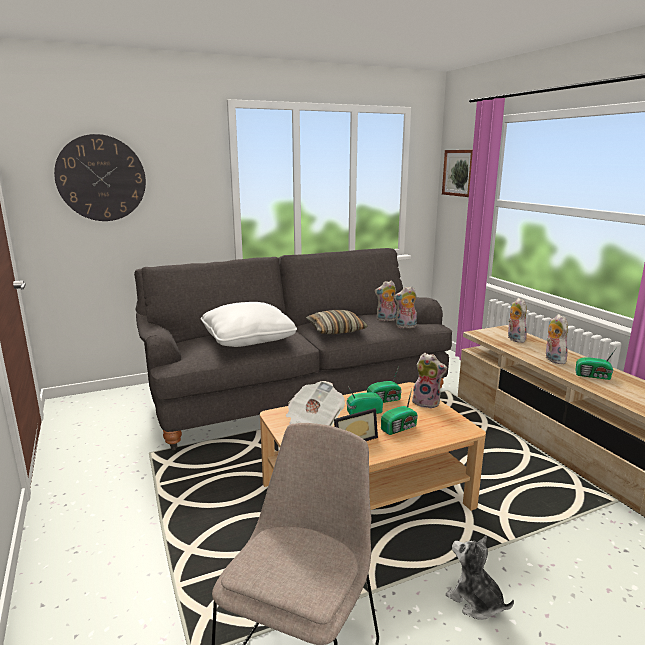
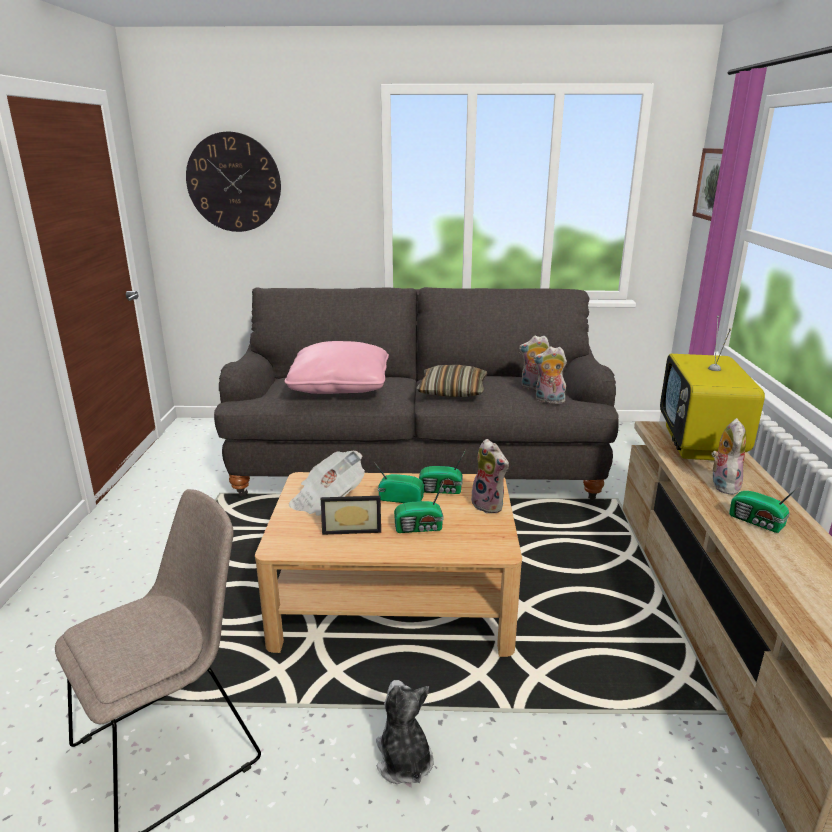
camera: 25 degrees right, 5 degrees up
(248, 339) = (340, 386): white pillow -> pink pillow
(514, 339) = (700, 444): plush toy -> television

